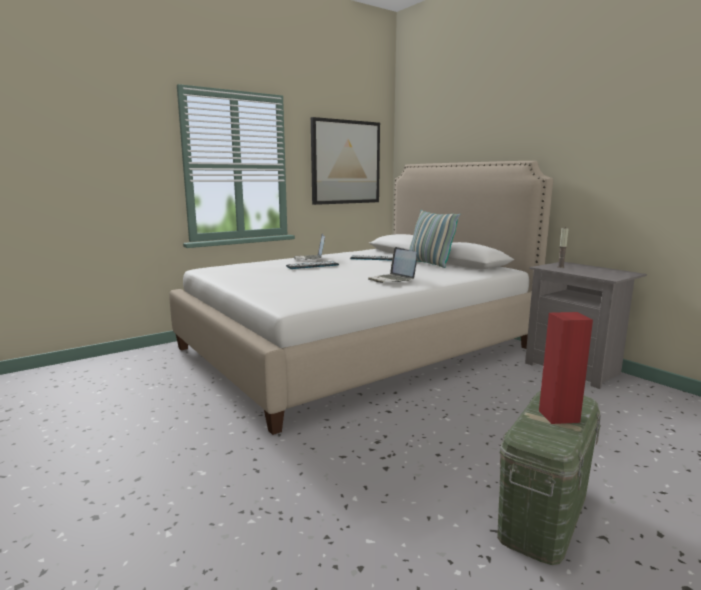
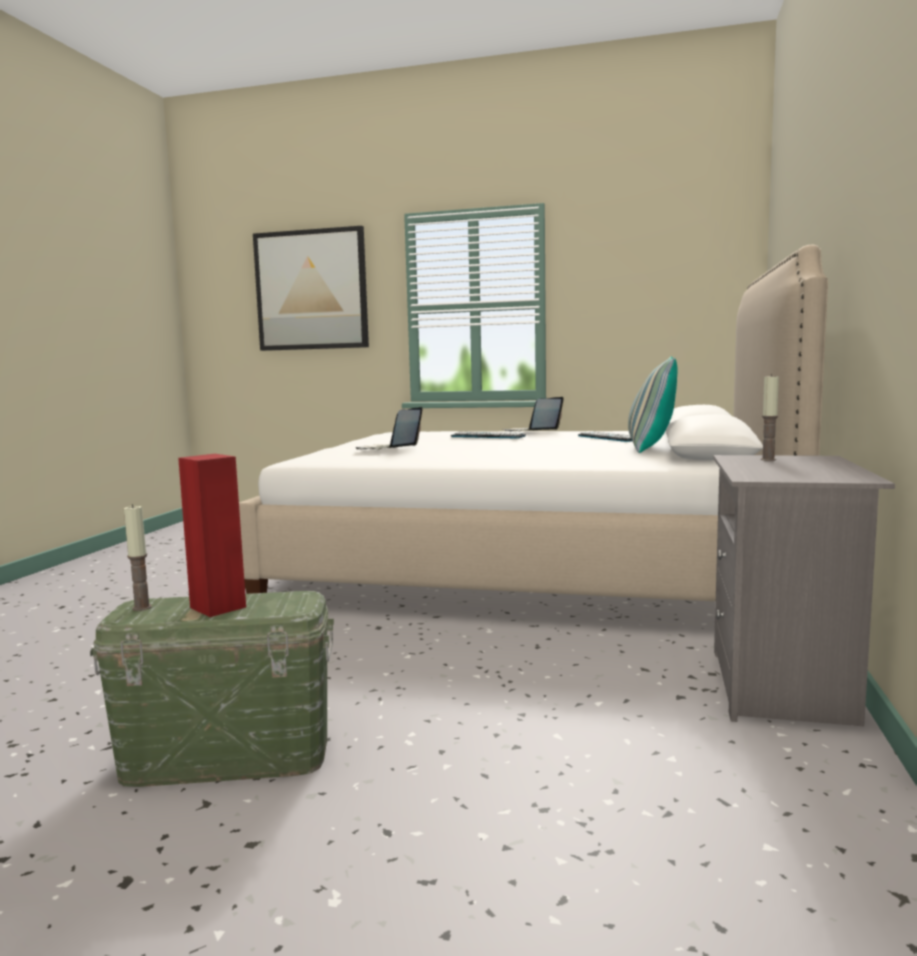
camera: 50 degrees right, 5 degrees down
(345, 162) = (655, 289): picture -> picture (311, 290)
(392, 280) = (498, 456): laptop -> laptop (388, 450)
(536, 437) = (142, 608): none -> candle

